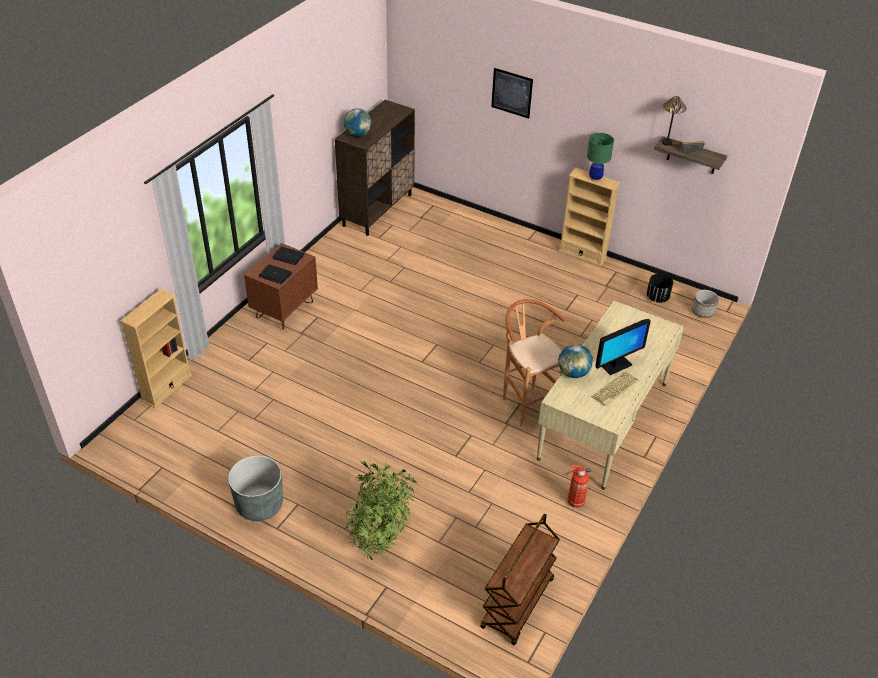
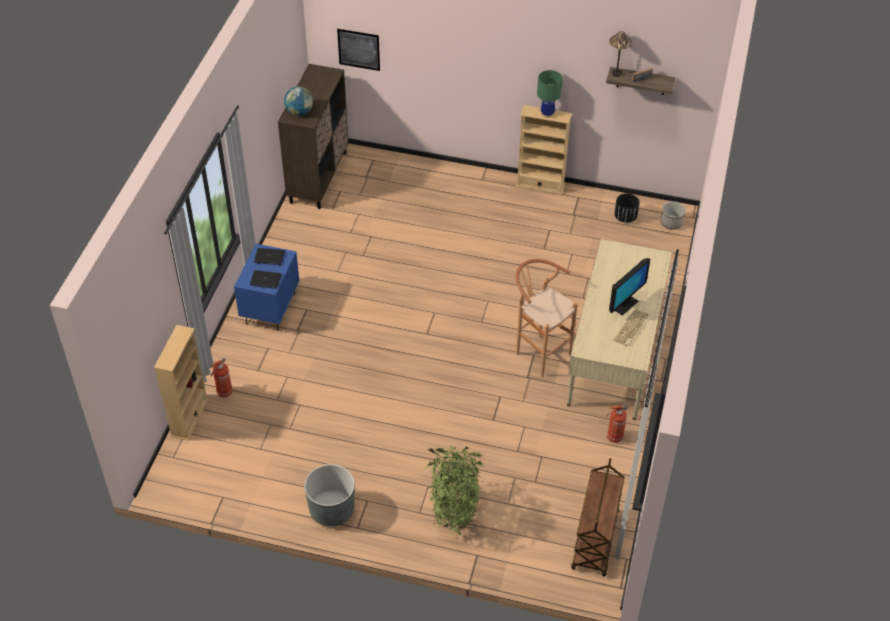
camera: 15 degrees left, 5 degrees up
(208, 373) = (224, 393): none -> fire extinguisher
(285, 310) = (270, 309): brown nightstand -> blue nightstand
(512, 93) = (449, 42): picture -> picture (359, 49)
(573, 373) = (589, 321): globe -> none

